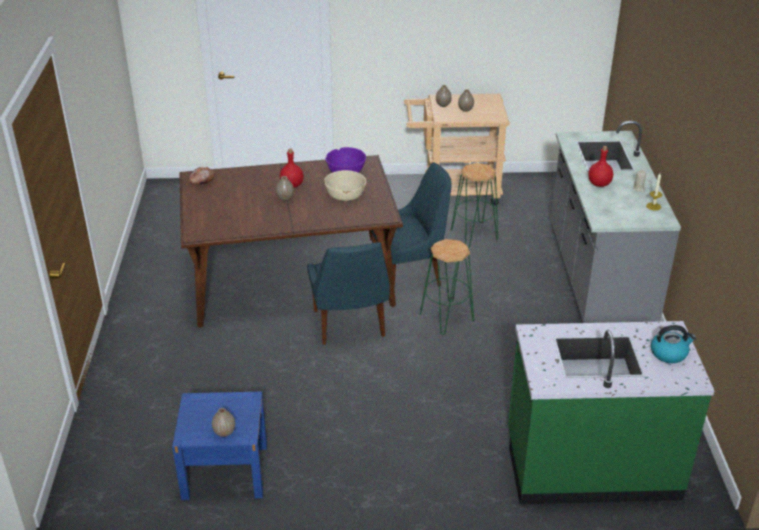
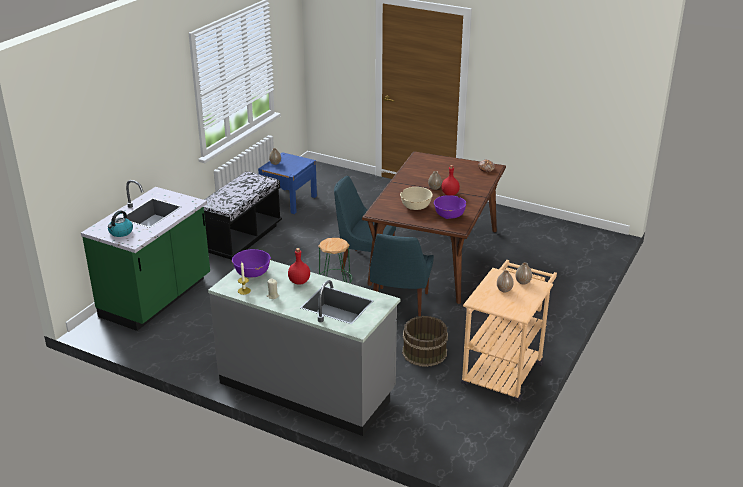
camera: 120 degrees right, 5 degrees down
(380, 466) = (241, 238): none -> black bench
(474, 235) = (424, 352): green stool -> brown bucket
(622, 214) = (252, 273): none -> purple bowl

